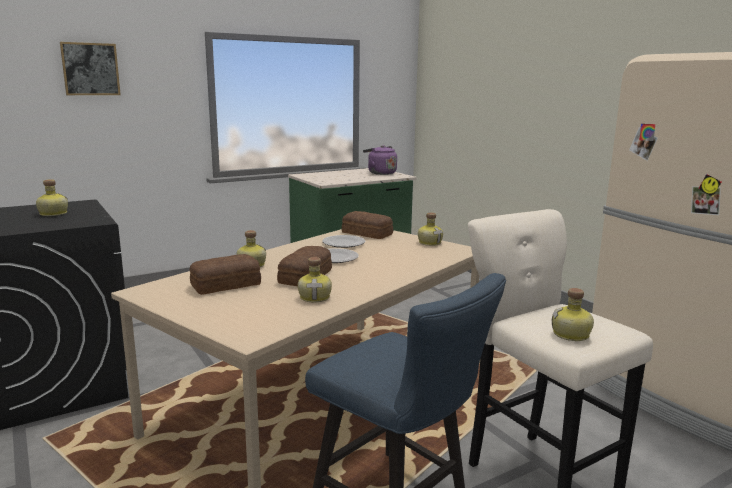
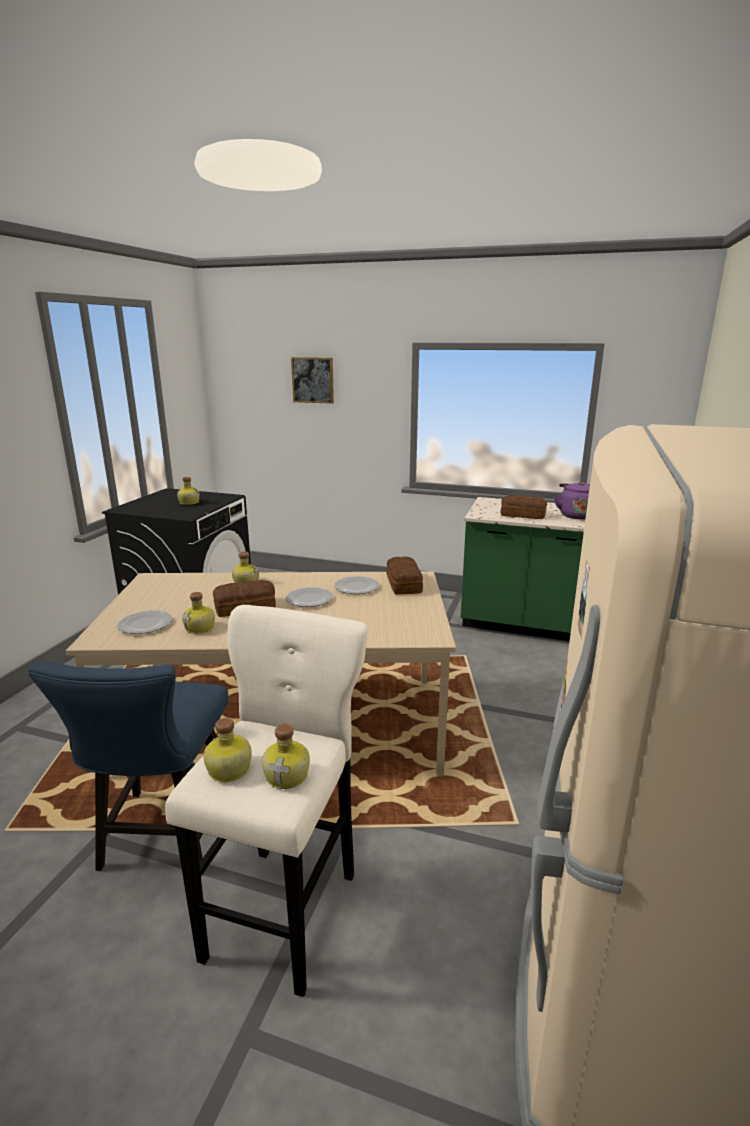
camera: 50 degrees right, 5 degrees up
(224, 285) = (191, 592): bread -> bread (522, 515)
(259, 313) = (145, 624): none -> plate
(430, 243) = (425, 616): bottle -> bottle (288, 775)

